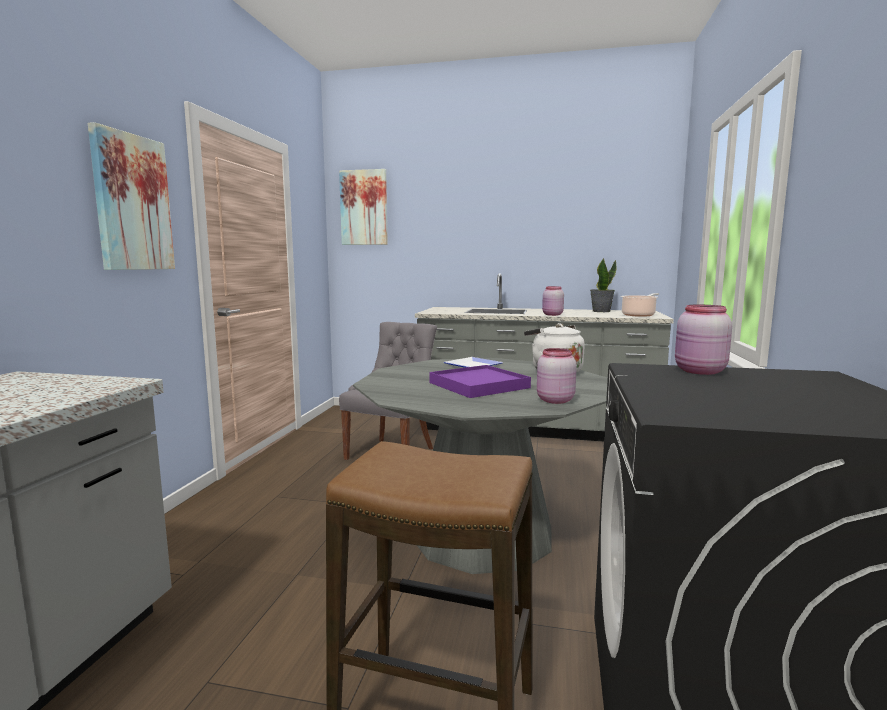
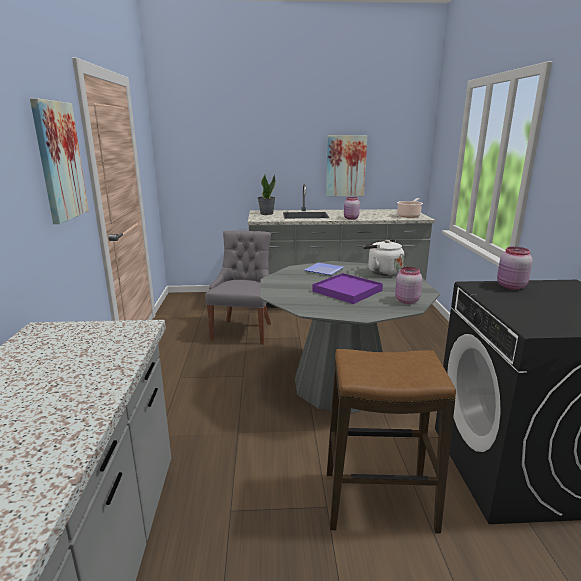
camera: 15 degrees left, 10 degrees up
(364, 208) = (186, 127): picture -> picture (345, 166)
(601, 311) = (379, 212): potted plant -> potted plant (266, 213)

